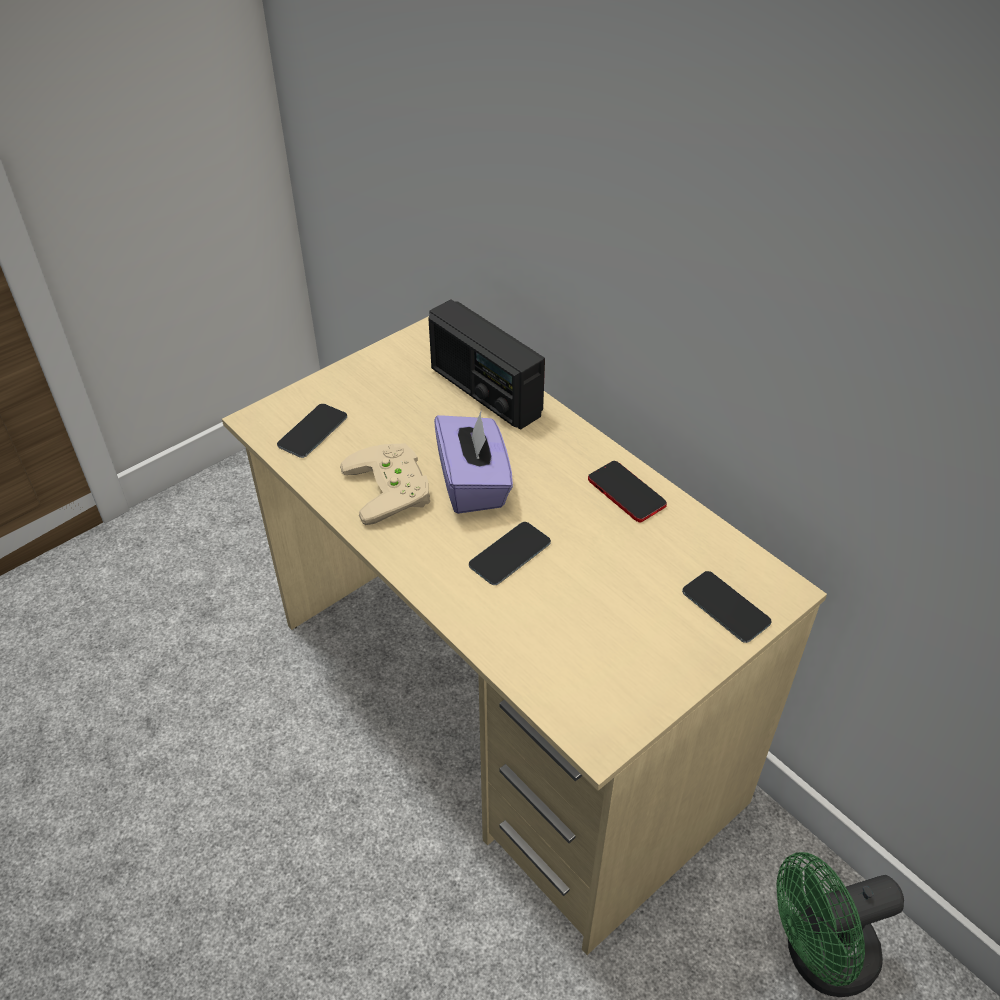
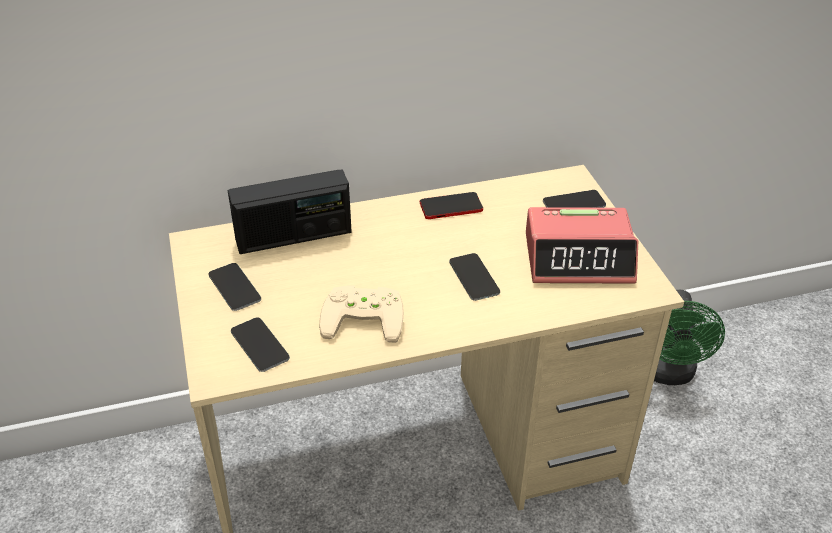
camera: 65 degrees left, 5 degrees down
(383, 383) = (234, 287): none -> phone
(474, 484) = (391, 273): purple tissue box -> none
(613, 643) = (579, 258): none -> alarm clock

